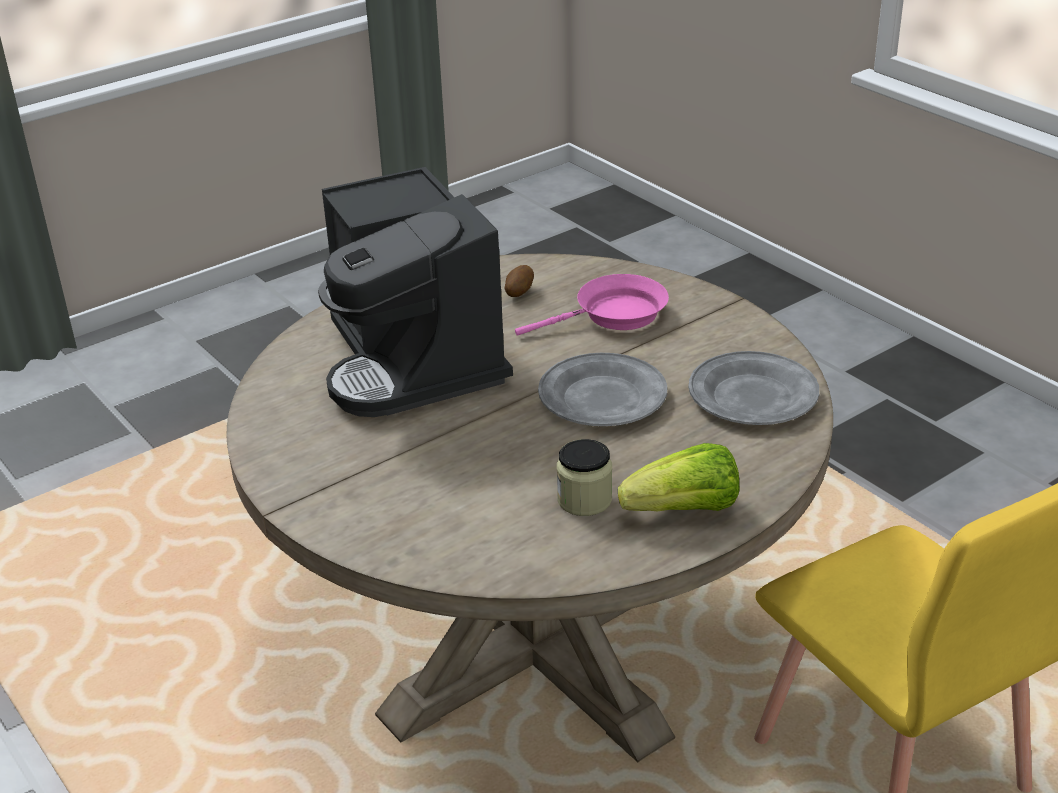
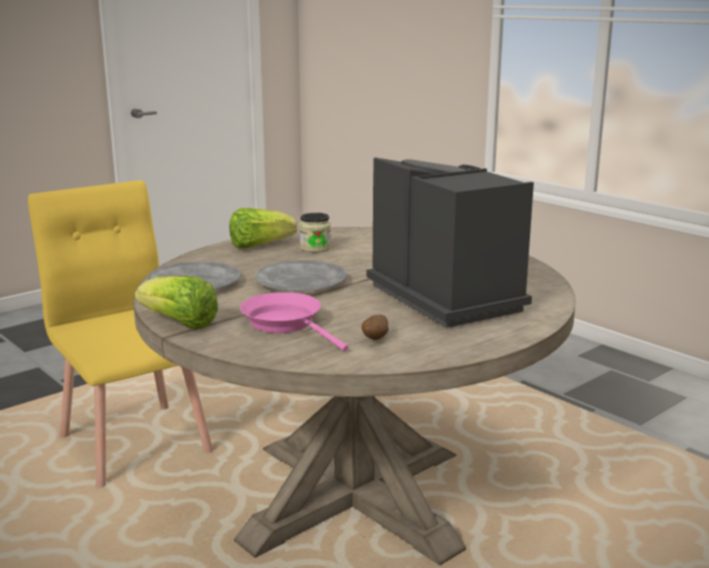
camera: 175 degrees right, 15 degrees down
(614, 315) = (286, 324): pink frying pan -> pink frying pan turned 75 degrees clockwise
(735, 317) = (179, 323): none -> lettuce

